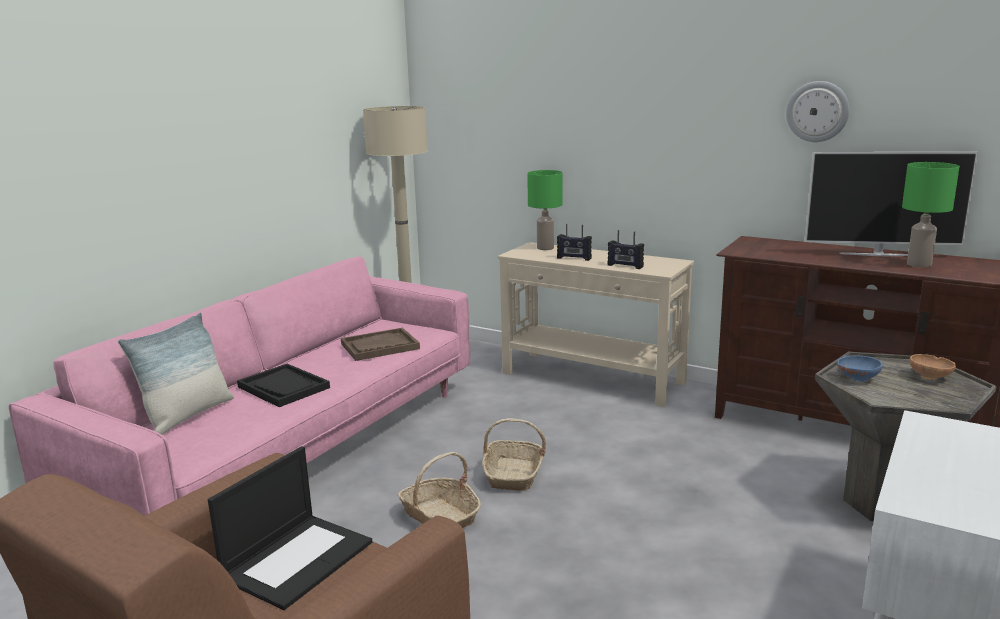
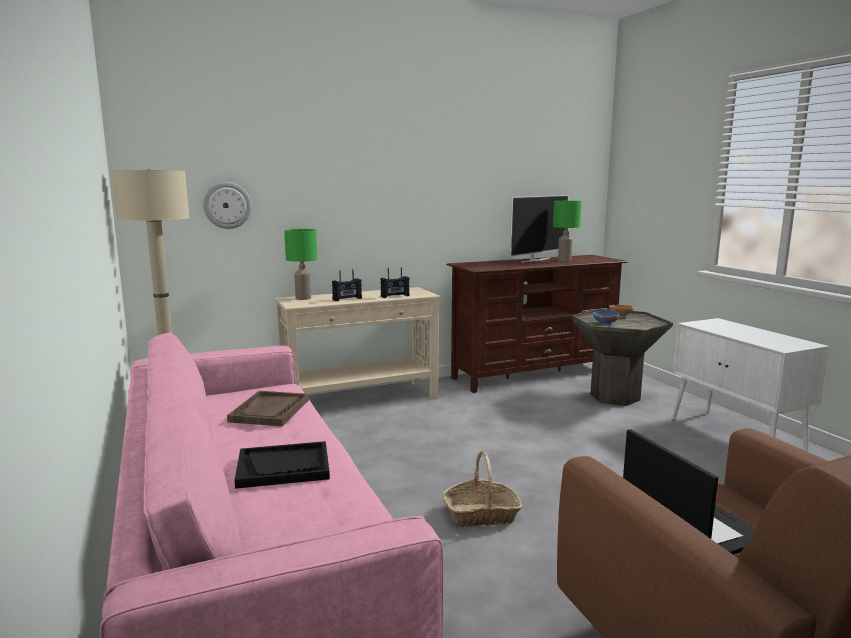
camera: 55 degrees left, 5 degrees down
(187, 416) = (256, 532): pillow -> none
(513, 474) = (457, 469): basket -> none
(817, 111) = (485, 174): wall clock -> wall clock (227, 205)

